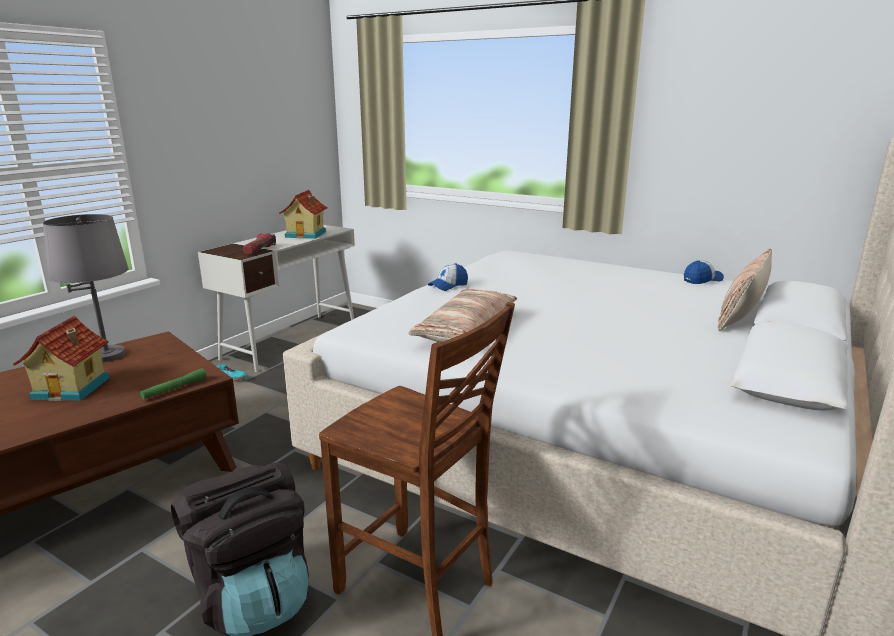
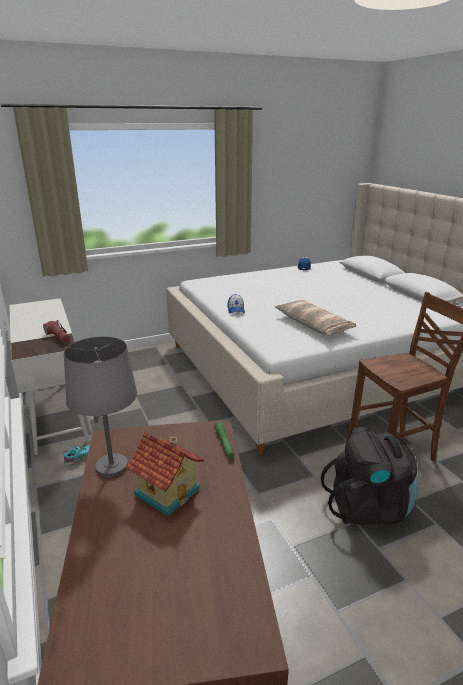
camera: 55 degrees left, 5 degrees up
(307, 234) = (44, 314): toy house -> none
(742, 313) = (353, 277): pillow -> none

